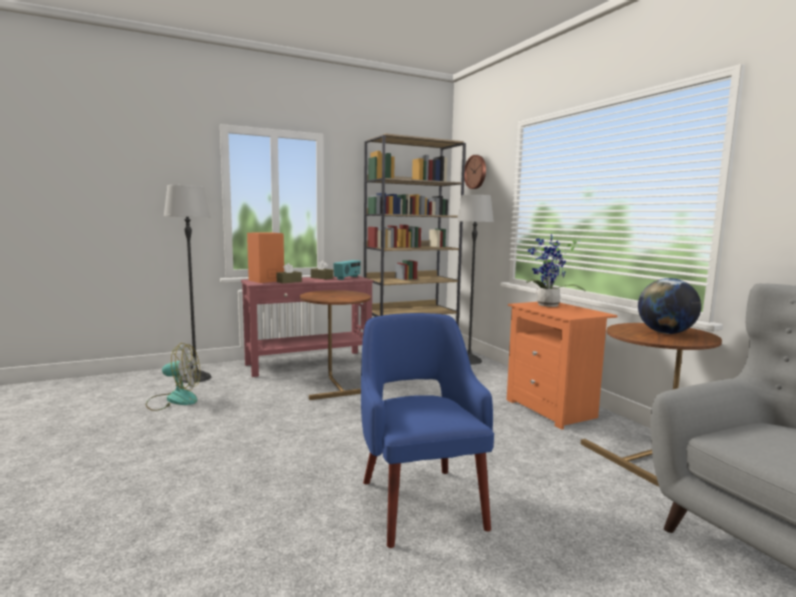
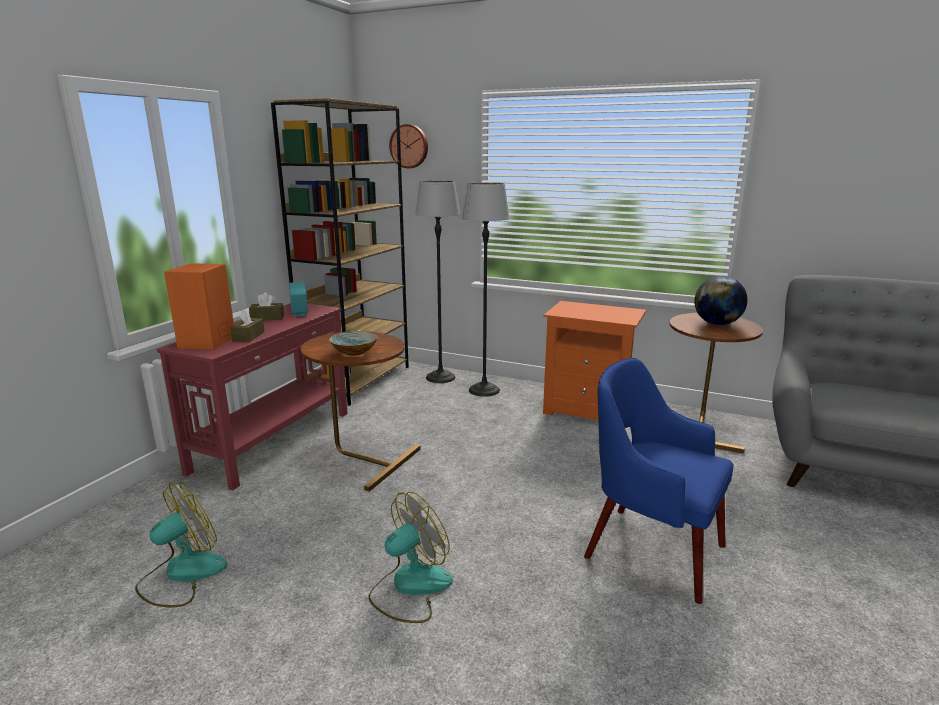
camera: 40 degrees left, 10 degrees up
(195, 378) = (144, 526): floor lamp -> floor lamp (484, 390)
(243, 447) = (410, 587): none -> fan
(327, 297) = (354, 352): none -> bowl
(547, 306) = (578, 310): potted plant -> none

